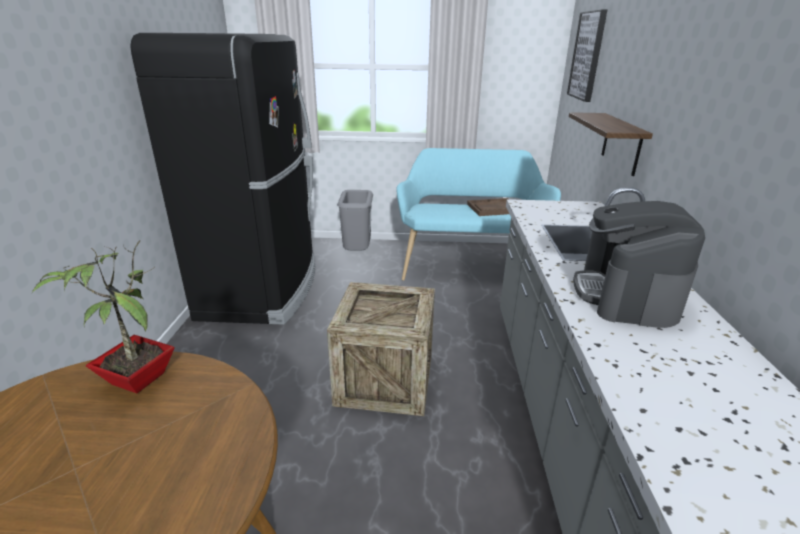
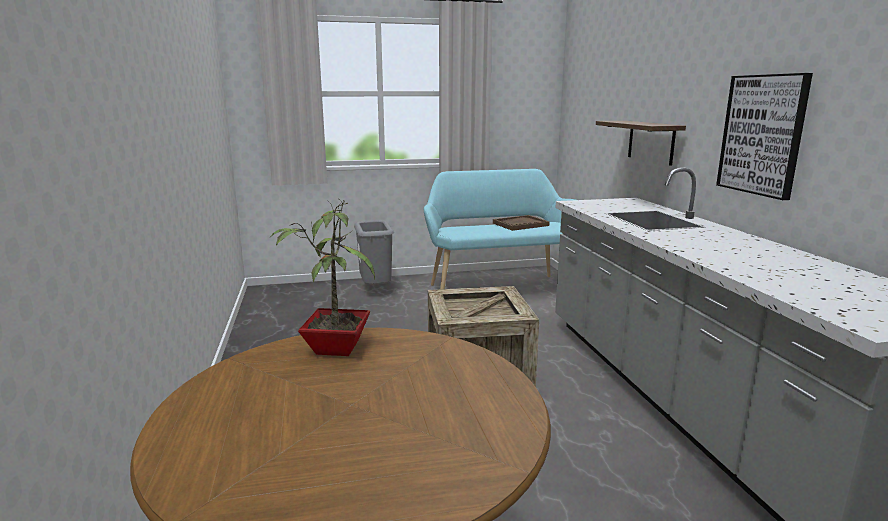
camera: 15 degrees left, 10 degrees down
(263, 288) = (290, 331): black fridge -> none
(587, 56) = (592, 77): picture -> picture (762, 135)
(626, 295) = (717, 243): coffee machine -> none

